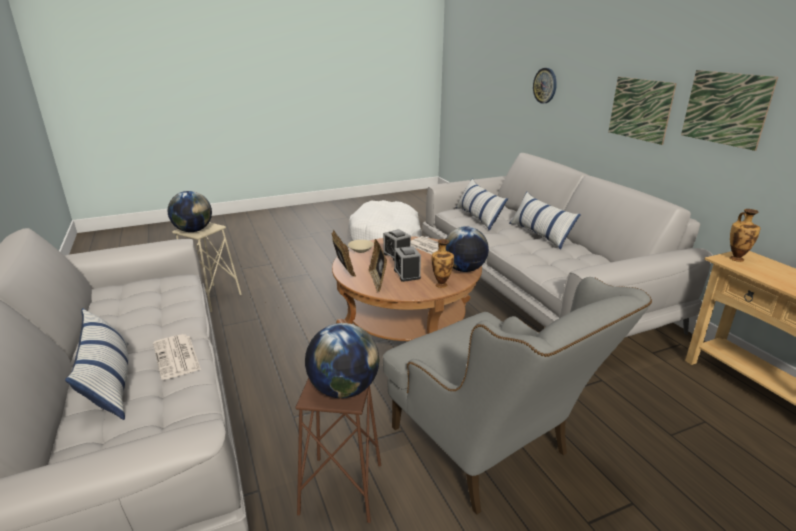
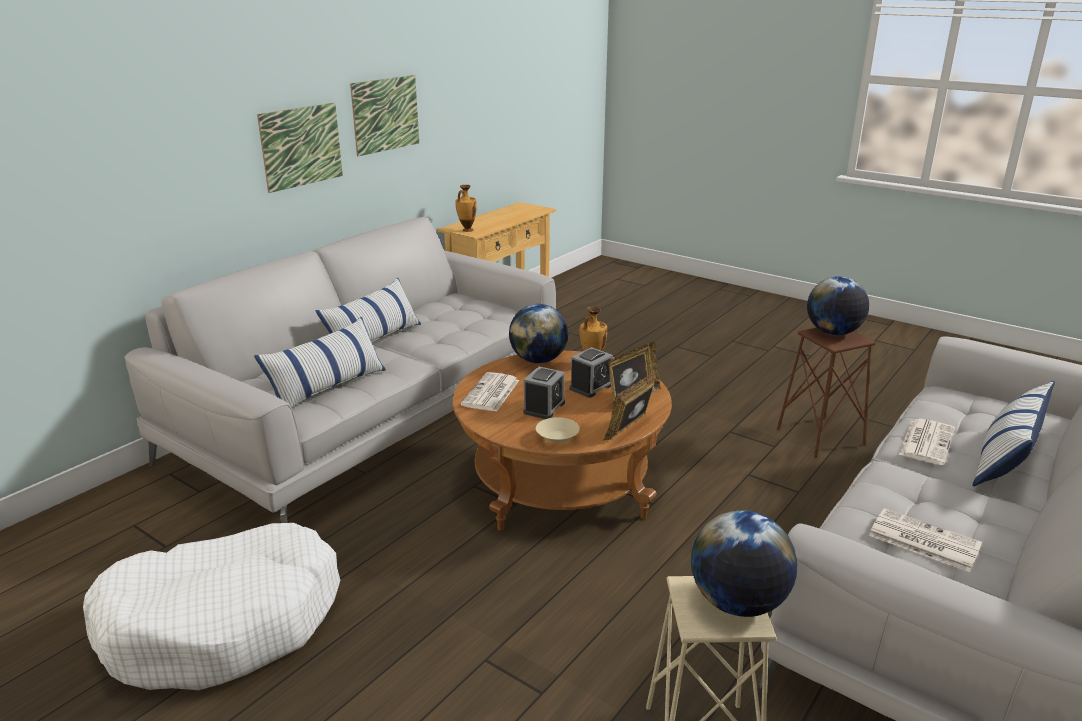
camera: 120 degrees left, 0 degrees up
(143, 298) = (922, 540): none -> newspaper
(490, 451) = (699, 393): grey armchair -> none
(545, 85) = (103, 171): wall clock -> none

